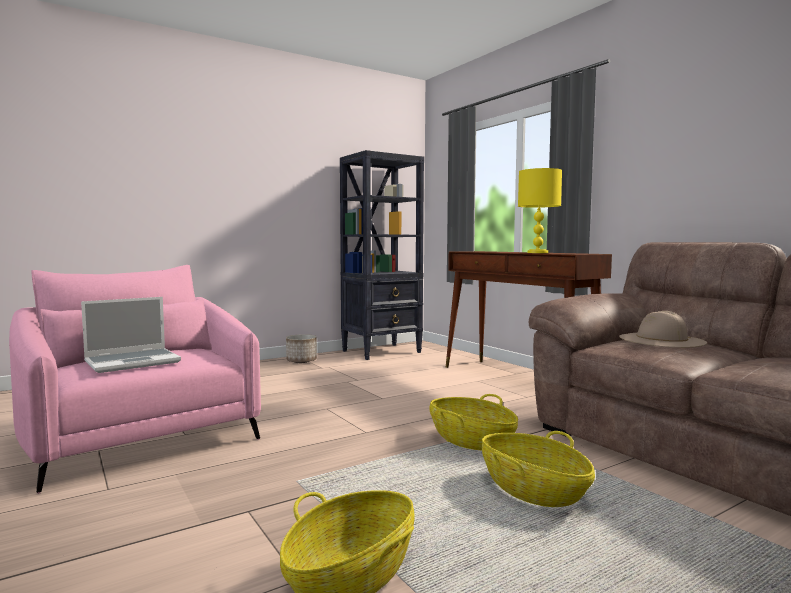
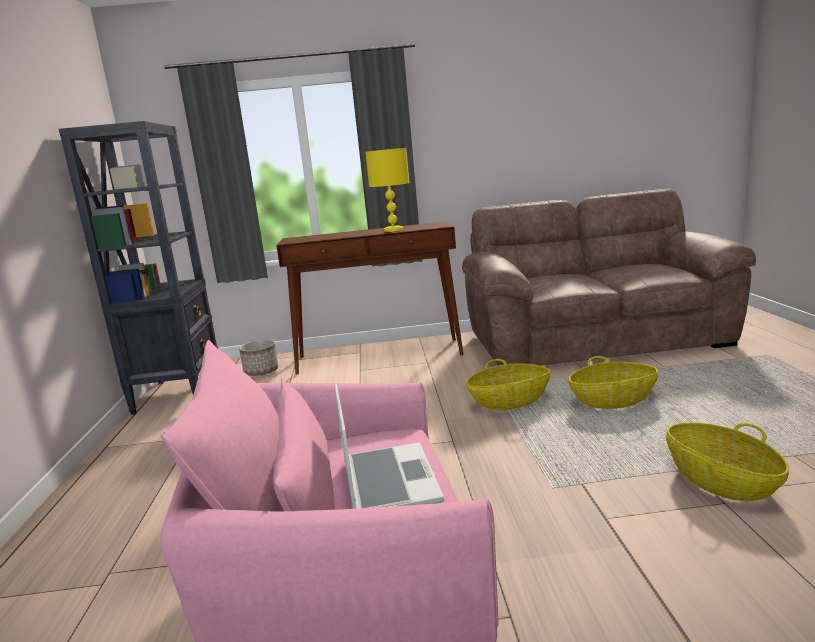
camera: 60 degrees left, 10 degrees up
(301, 361) = (132, 447): planter -> planter (261, 371)
(661, 340) = (554, 278): beige hat -> none

